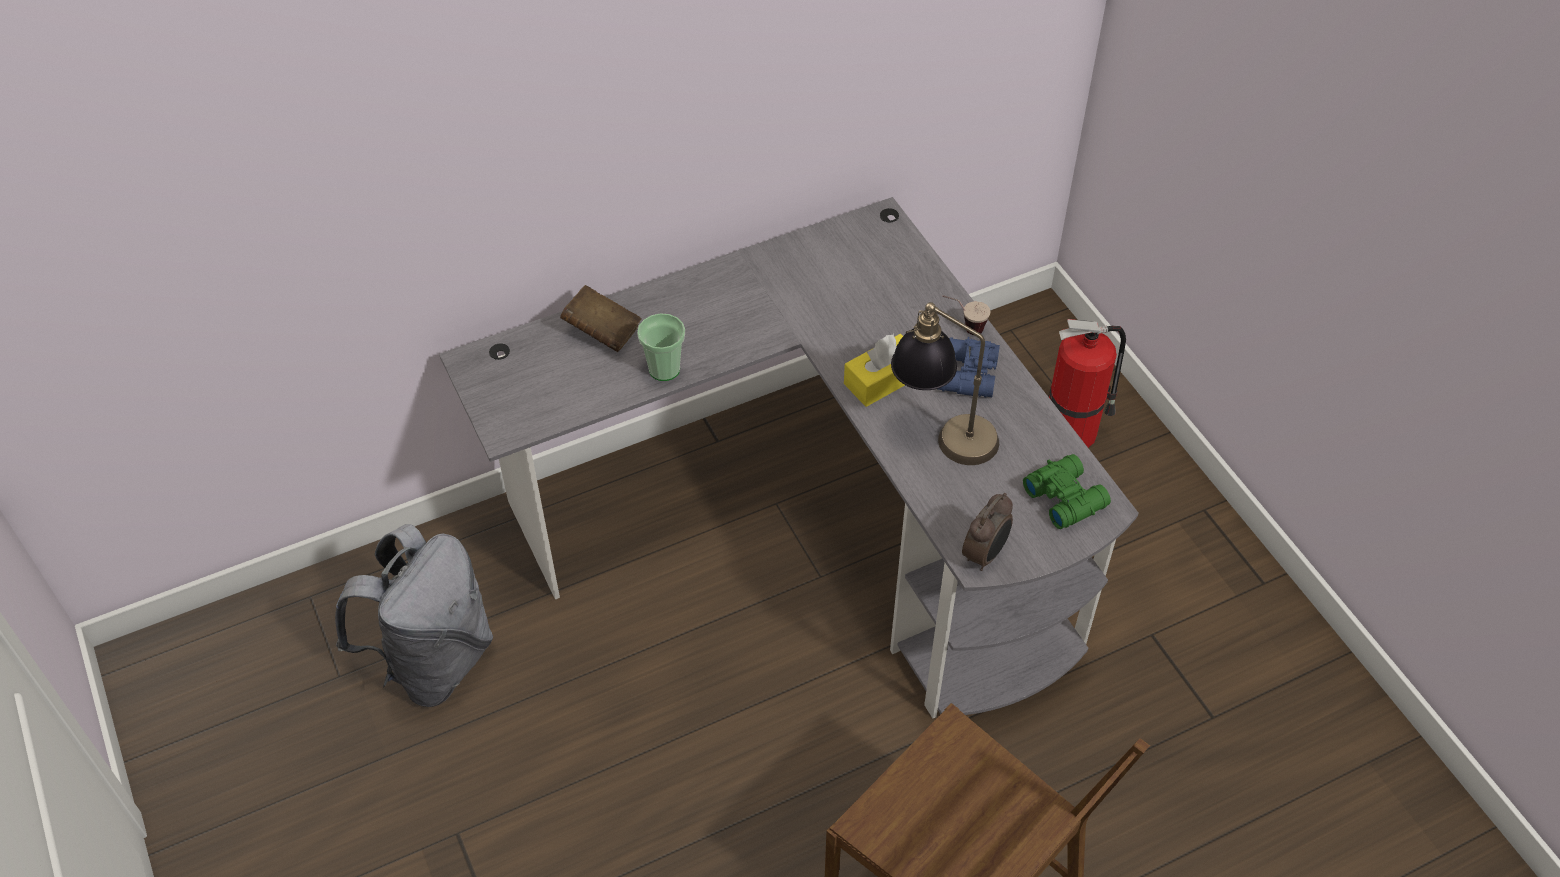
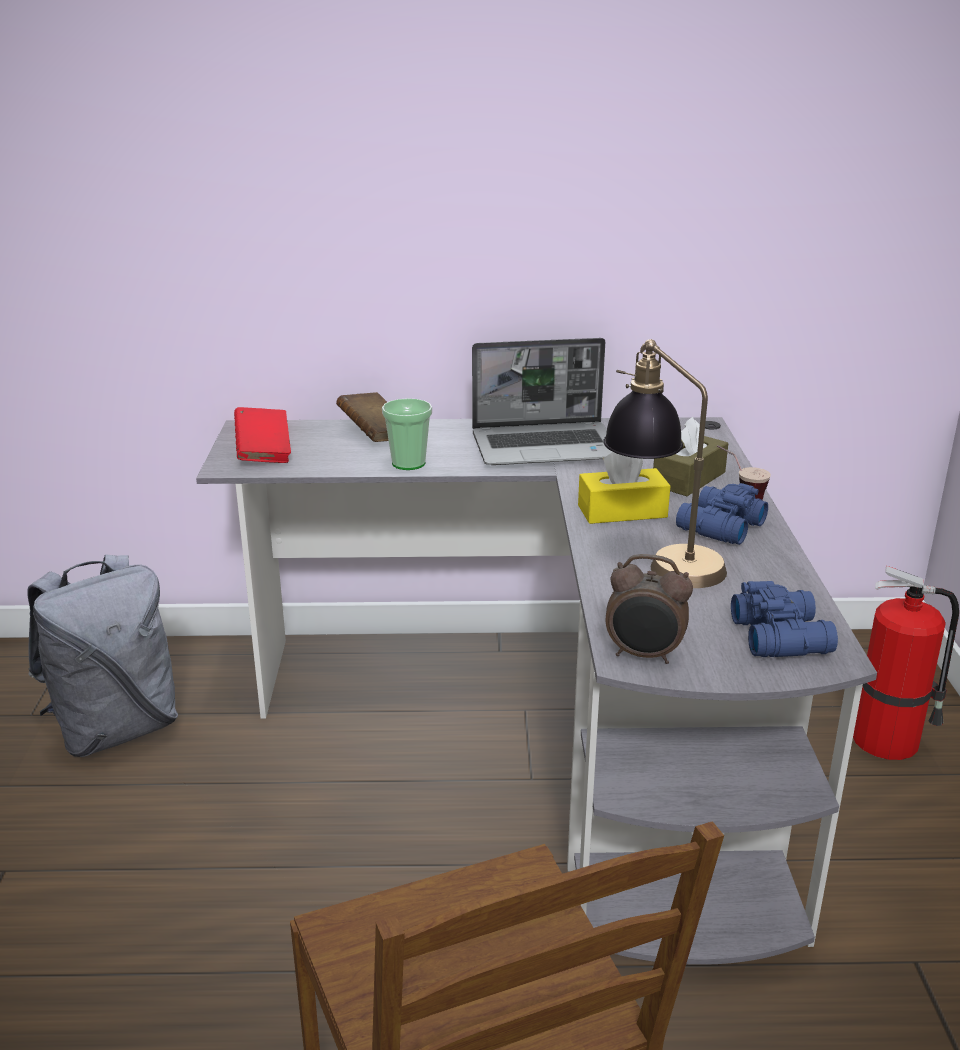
camera: 25 degrees right, 25 degrees down
(521, 397) = (264, 453): none -> red book
(768, 300) = (547, 447): none -> laptop
(911, 312) = (689, 479): none -> brown tissue box
(985, 554) = (644, 655): alarm clock -> alarm clock turned 45 degrees clockwise
(1065, 496) = (782, 635): green binoculars -> blue binoculars

